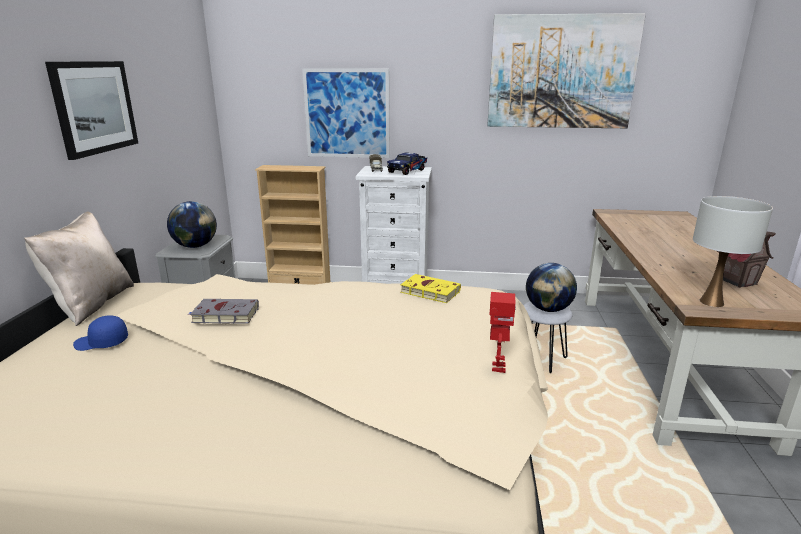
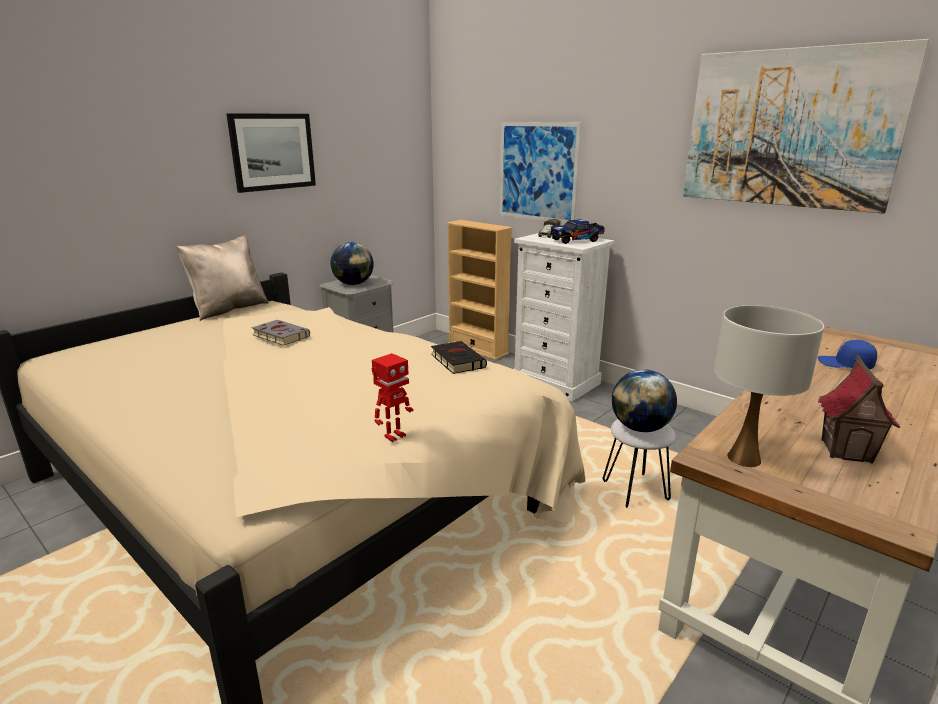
camera: 35 degrees right, 0 degrees up
(101, 343) = (193, 334): blue cap -> blue cap (845, 365)
(428, 291) = (456, 360): yellow book -> black book

